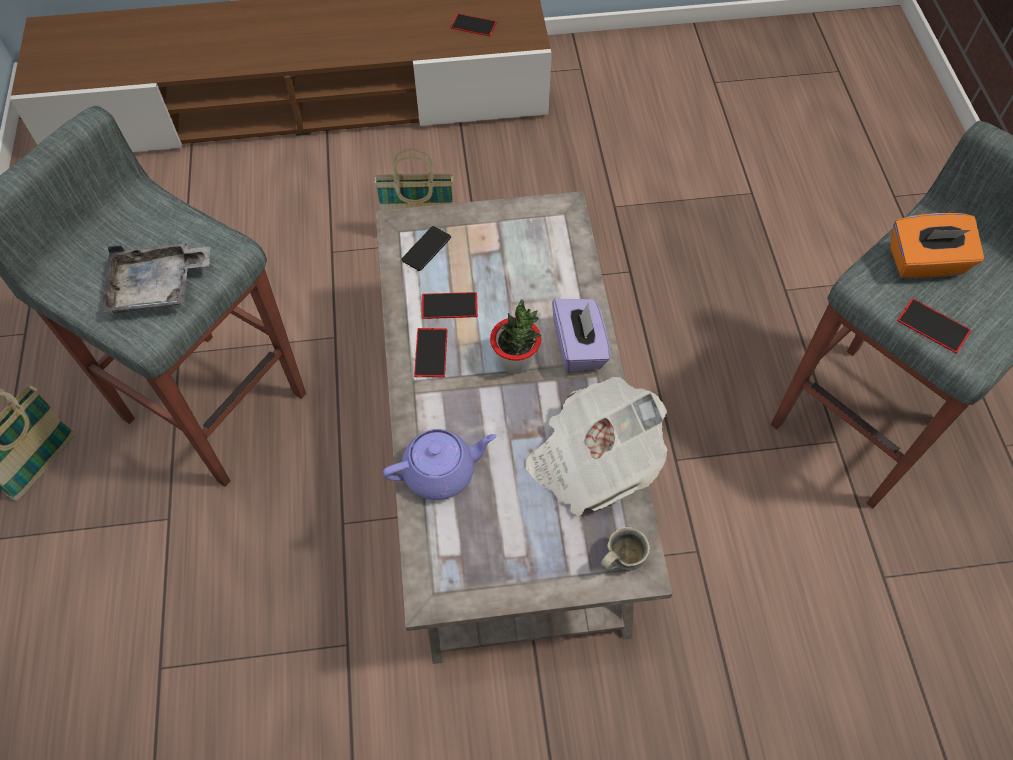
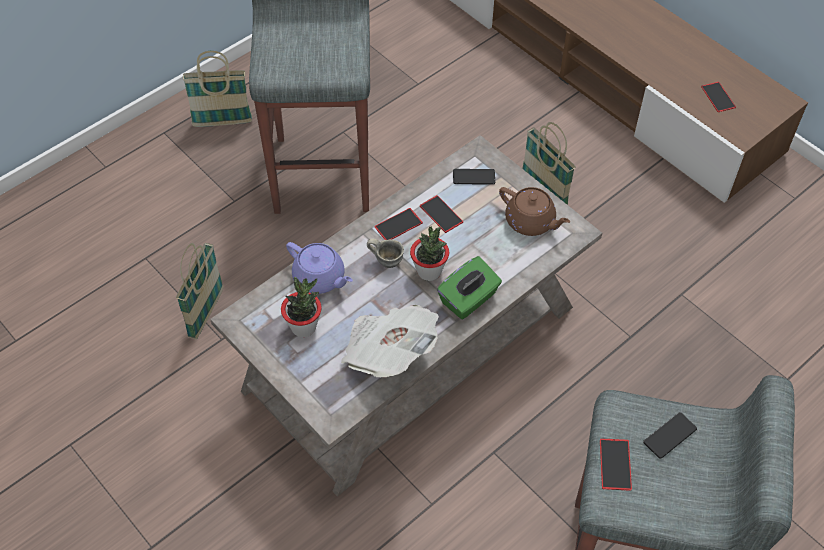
camera: 55 degrees right, 5 degrees down
(158, 287) = (301, 60): grey tray -> none
(299, 641) = (206, 313): none -> basket
(495, 527) = (304, 326): none -> potted plant
(524, 237) = (531, 222): none -> brown teapot
(579, 347) = (469, 299): purple tissue box -> green tissue box
(620, 558) = (332, 403): grey mug -> grey mug (387, 260)
(925, 263) = (669, 435): orange tissue box -> phone

